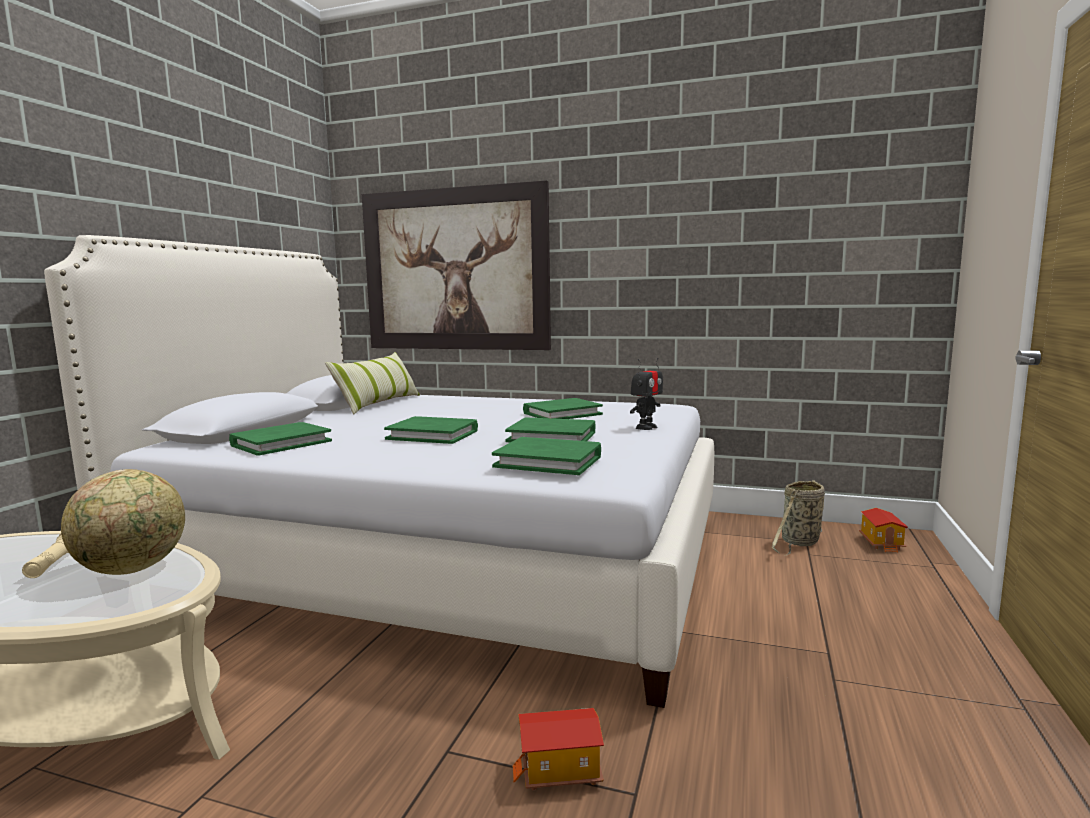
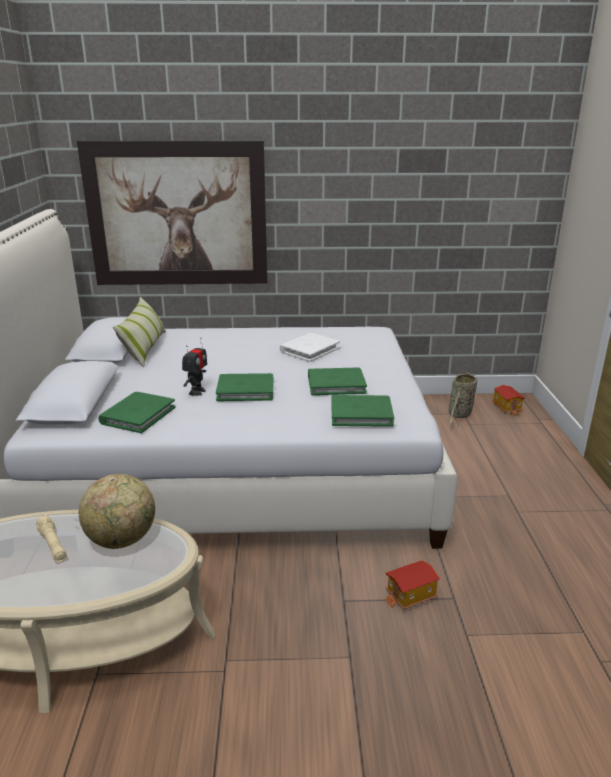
camera: 20 degrees left, 15 degrees up
(562, 413) = (309, 350): green book -> white book
(646, 427) = (384, 363): toy robot -> toy robot (197, 392)

